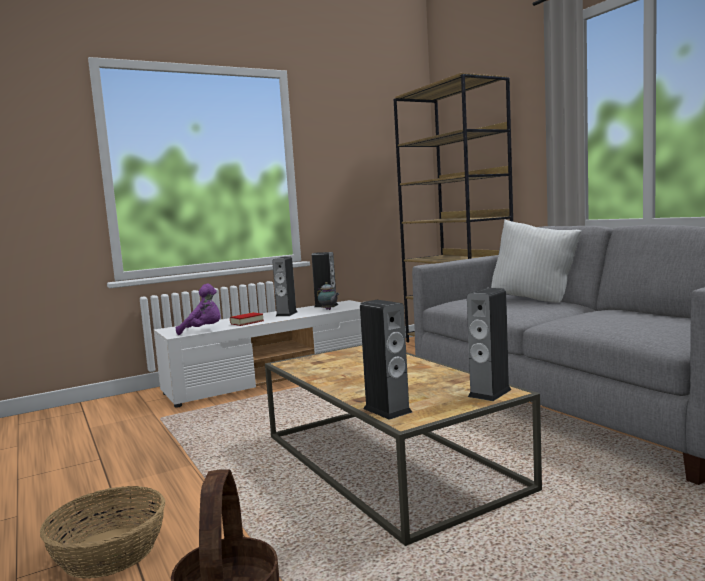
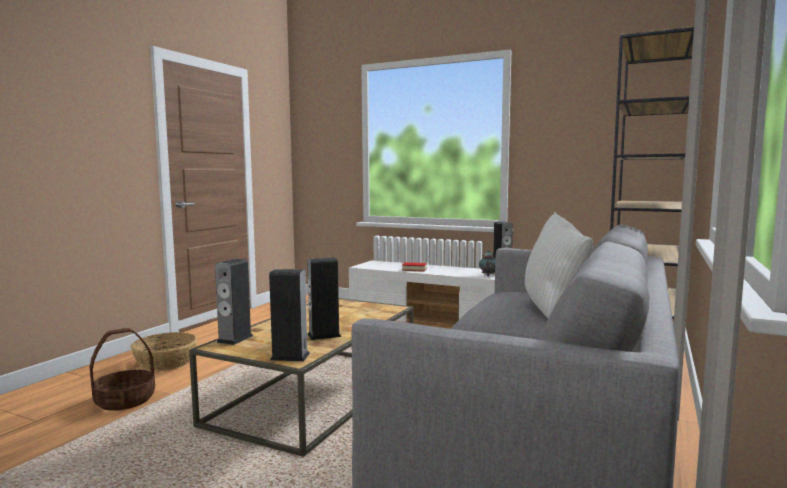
camera: 55 degrees right, 0 degrees up
(203, 330) = (378, 268): purple plush toy -> none
(286, 314) = (455, 270): speaker -> speaker (324, 335)

